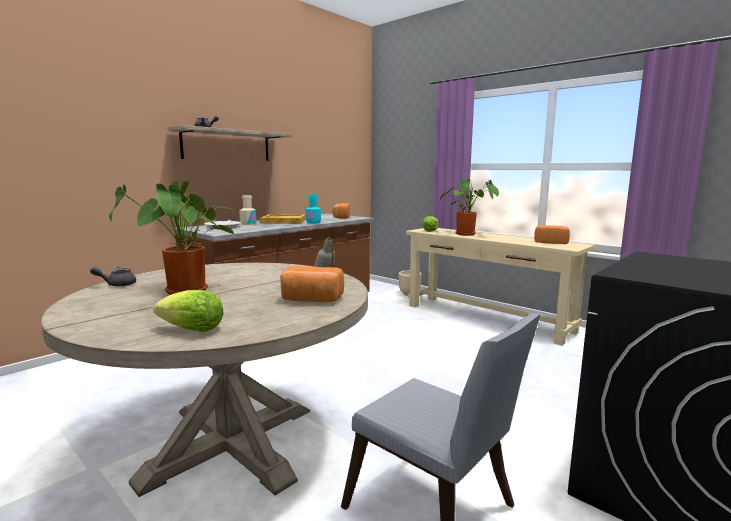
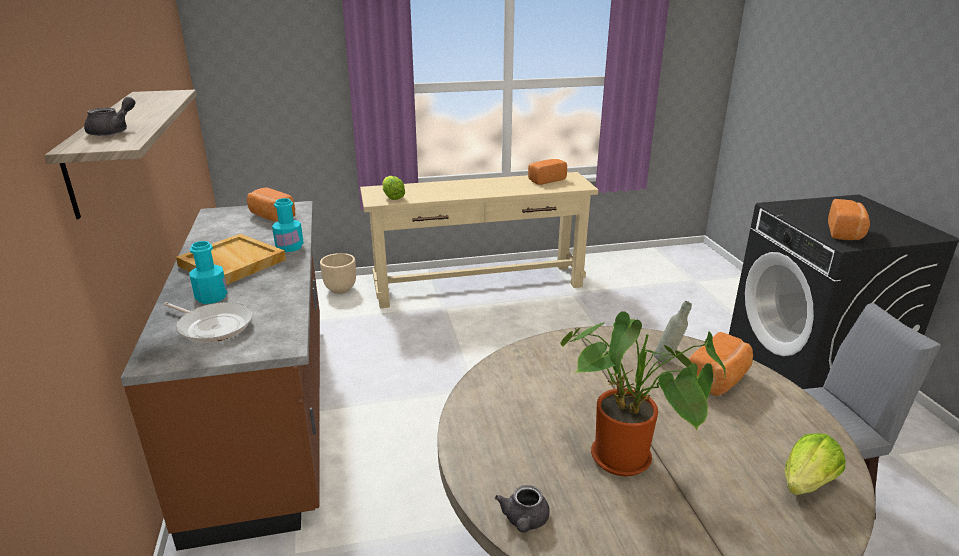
camera: 55 degrees left, 15 degrees up
(248, 224) = (211, 297): beige bottle -> turquoise bottle
(468, 234) = (446, 190): potted plant -> none
(658, 273) = (846, 232): none -> bread

